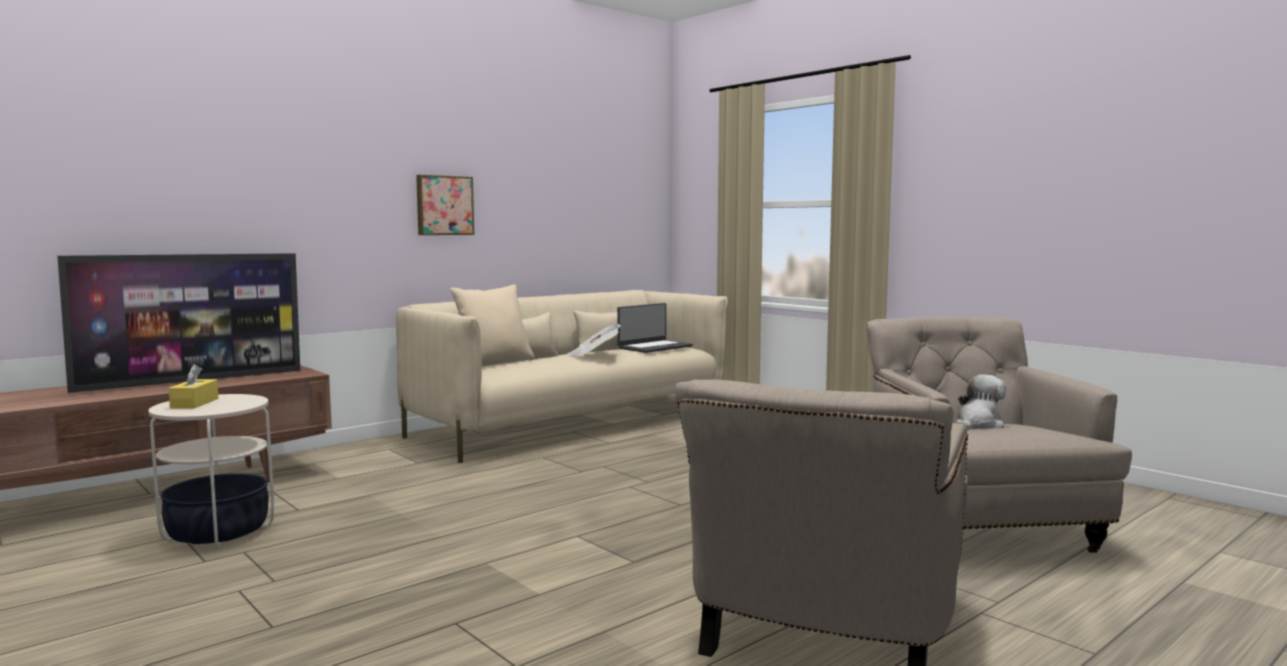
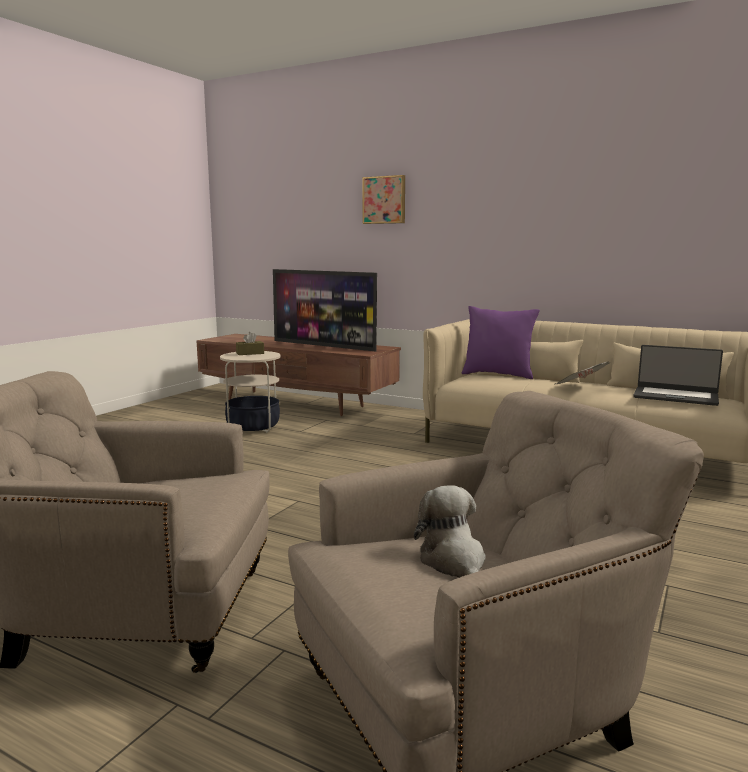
camera: 70 degrees right, 5 degrees up
(194, 403) = (250, 353): yellow tissue box -> brown tissue box
(444, 205) = (524, 236): picture -> picture (384, 200)
(494, 363) = (498, 375): beige pillow -> purple pillow
(978, 425) = (454, 563): plush toy -> plush toy turned 135 degrees counterclockwise

